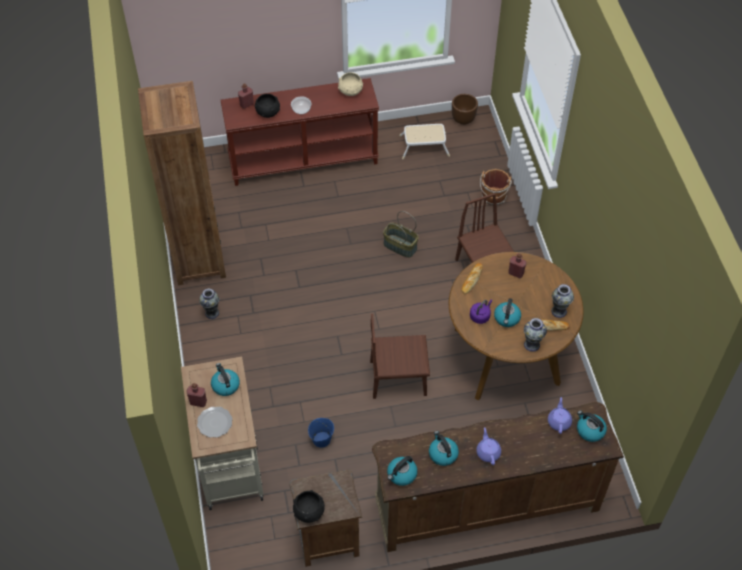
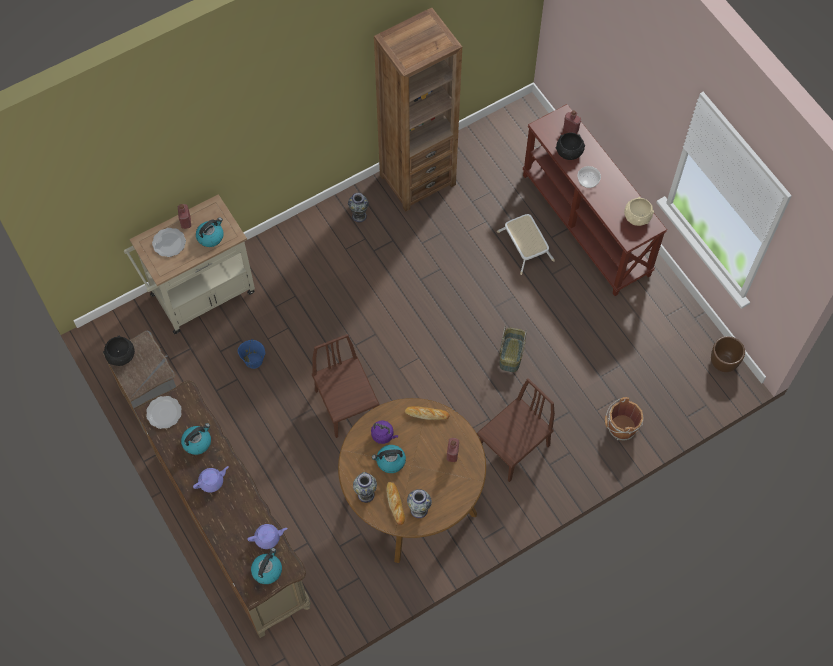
camera: 70 degrees right, 10 degrees up
(401, 474) = (164, 413): kettle -> plate
(424, 145) = (663, 334): beige step ladder -> beige step ladder (525, 246)

